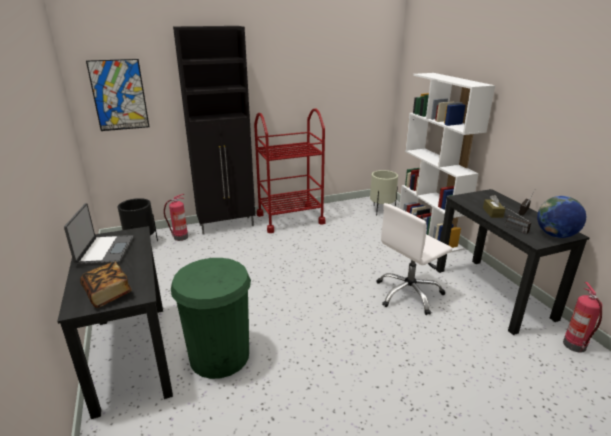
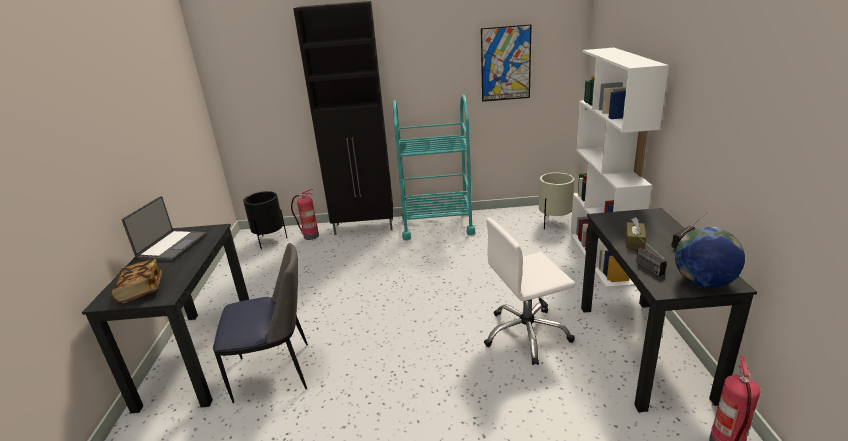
camera: 20 degrees right, 0 degrees up
(119, 95) = (249, 82): picture -> picture (505, 64)
(219, 355) = (276, 372): green trash can -> chair
(290, 219) = (437, 225): red cart -> turquoise cart

